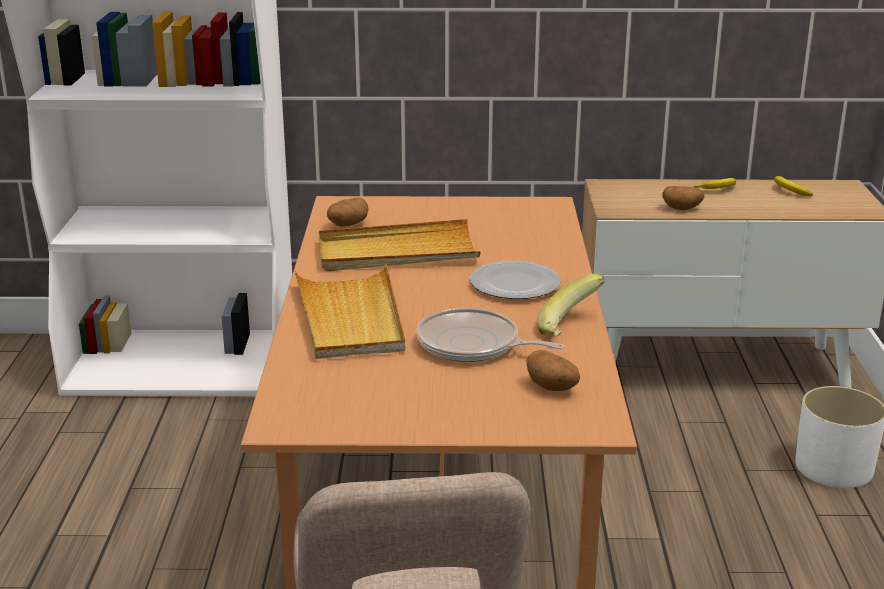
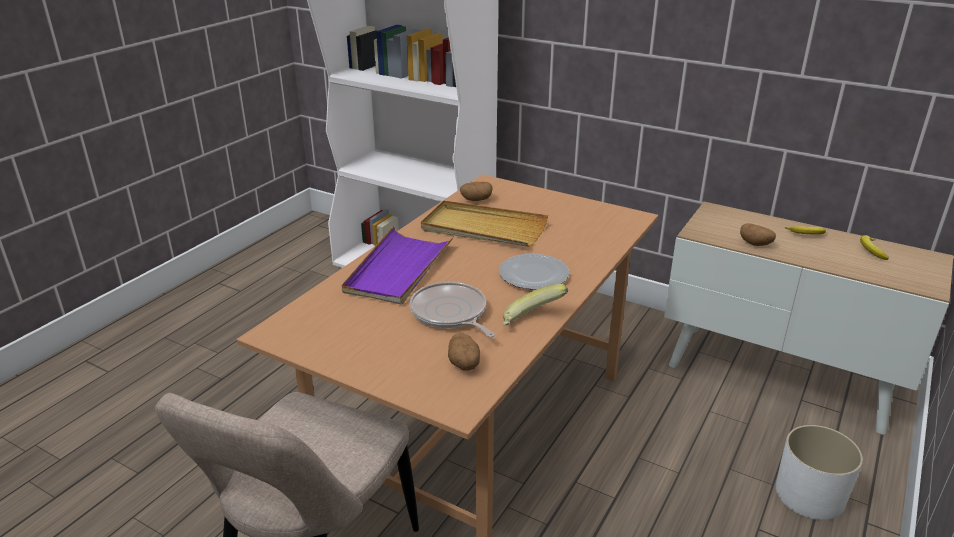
camera: 30 degrees right, 5 degrees up
(350, 317) = (398, 269): beige tray -> purple tray

